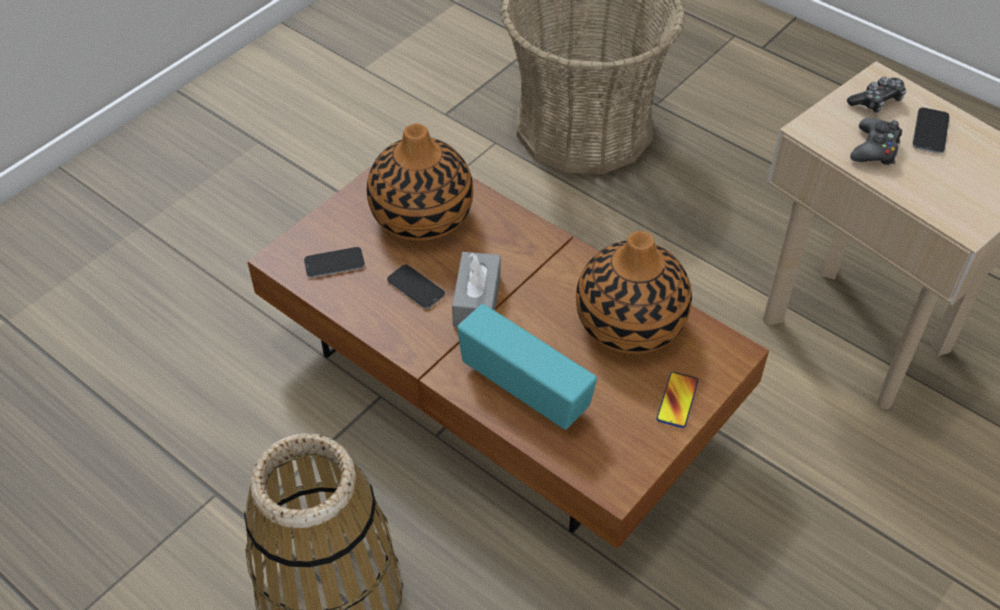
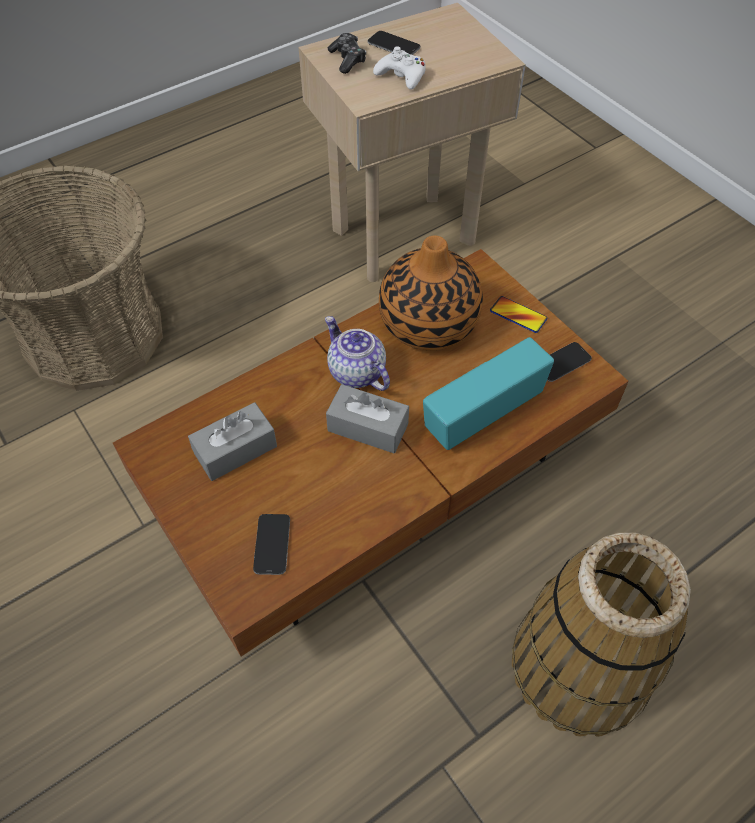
camera: 75 degrees left, 5 degrees up
(416, 287) = (333, 475): phone -> phone (562, 363)
(422, 215) = (235, 450): vase -> grey tissue box
(540, 277) = (356, 372): none -> teapot
(875, 149) = (402, 76): black game controller -> white game controller

